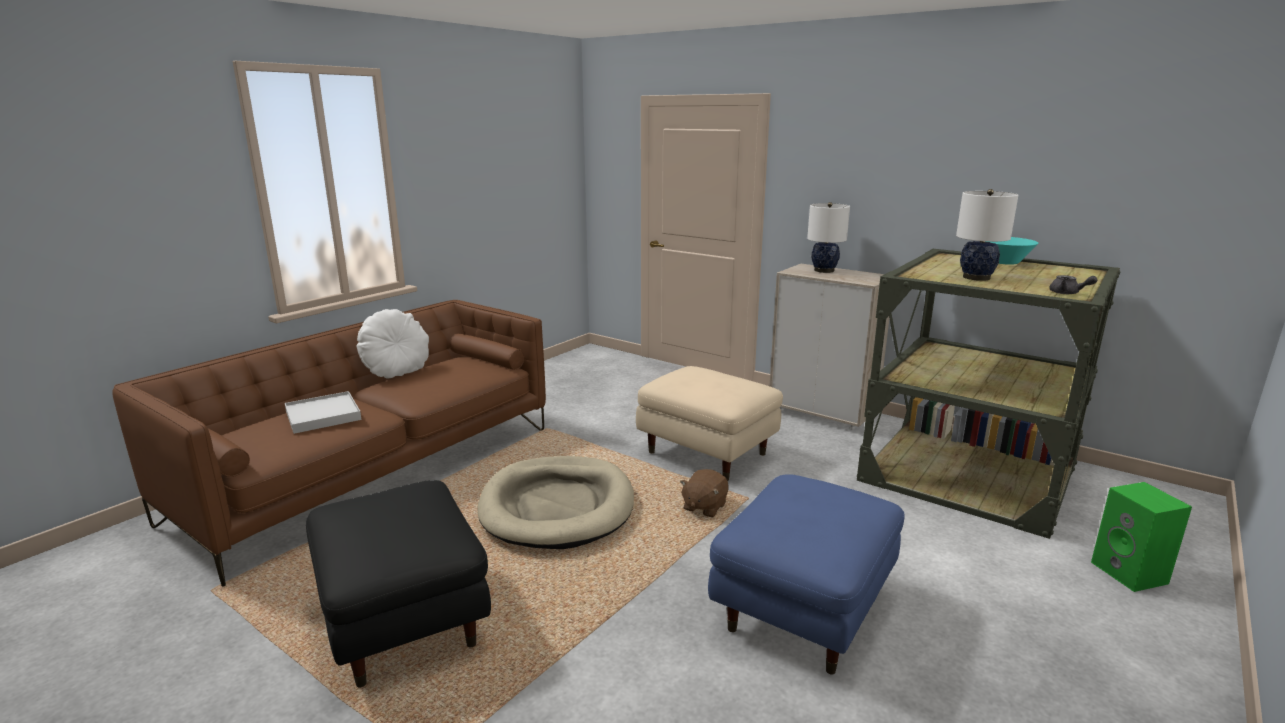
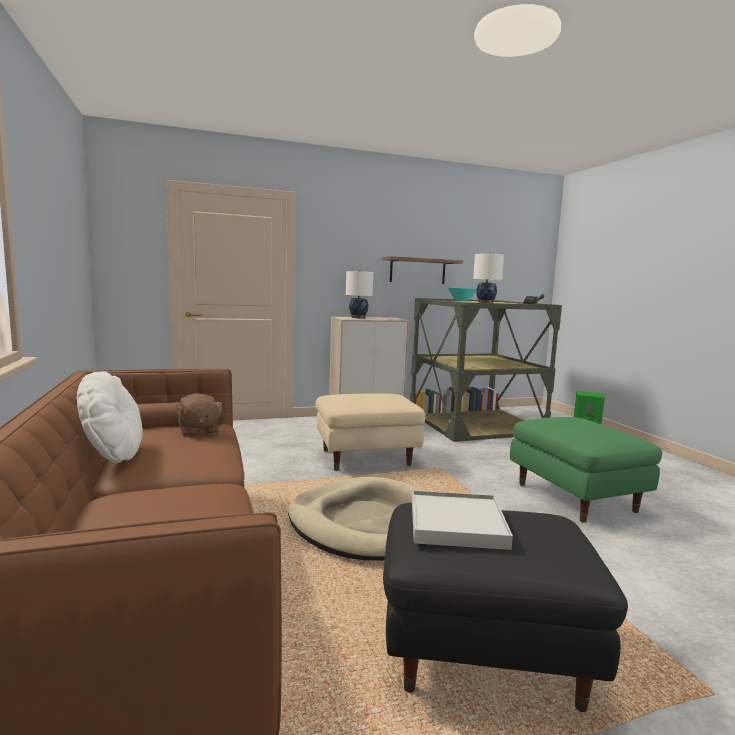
camera: 55 degrees left, 10 degrees down
(323, 415) = (164, 509): white tray -> white tray (456, 523)
(704, 507) = (434, 481): brown plush toy -> brown plush toy (198, 431)
(803, 613) = (576, 498): blue ottoman -> green ottoman
(948, 204) = (417, 271): none -> shelf

